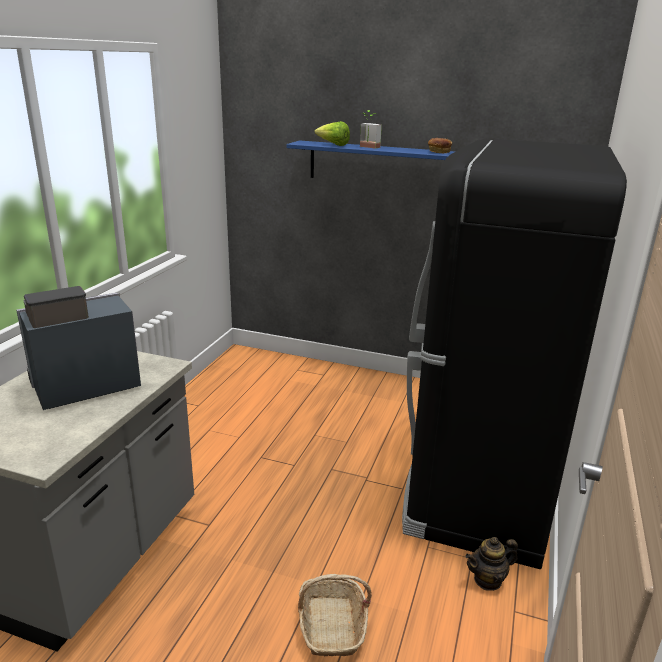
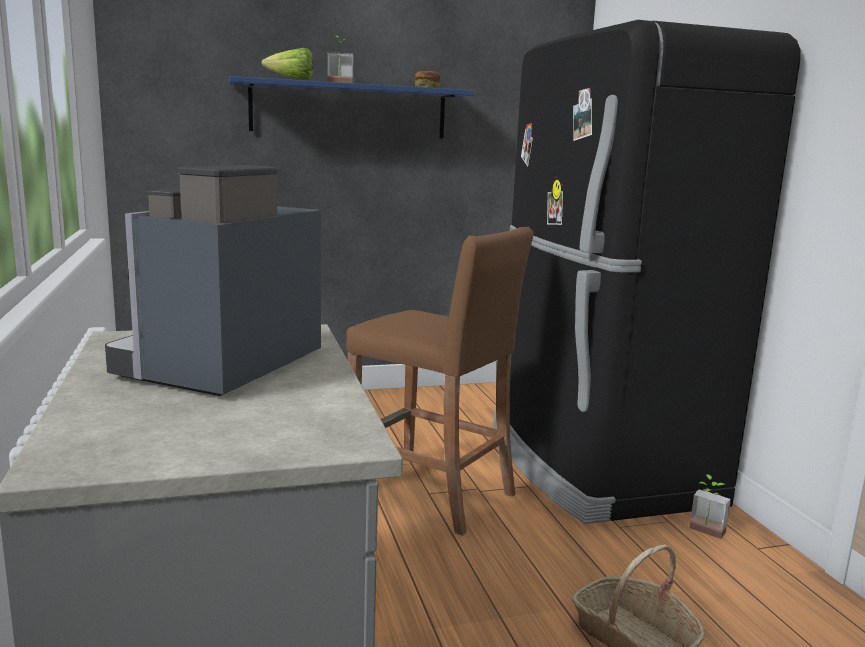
camera: 35 degrees left, 10 degrees down
(332, 469) = (430, 493): none -> brown stool
(488, 580) = (705, 533): teapot -> potted plant

